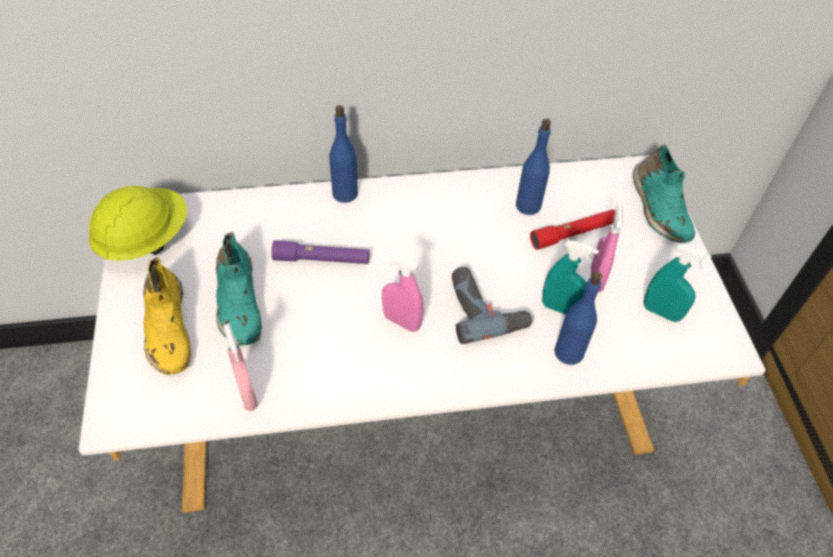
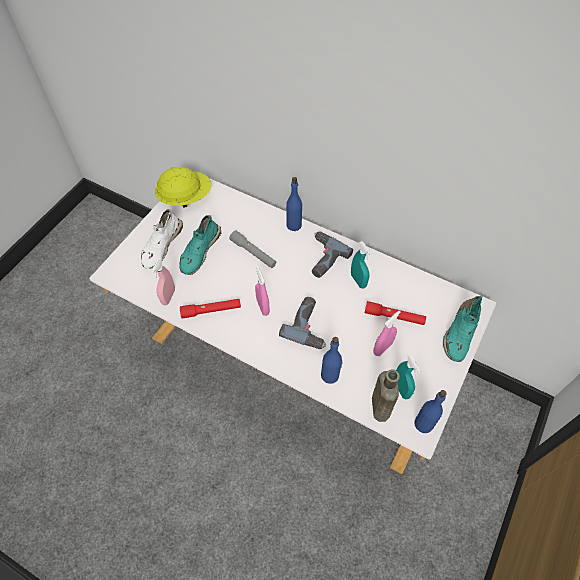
camera: 40 degrees right, 5 degrees up
(167, 328) = (161, 245): yellow shoe -> white shoe
(321, 259) = (253, 253): purple flashlight -> grey flashlight
(332, 372) = (211, 310): none -> red flashlight
(421, 214) = (322, 258): none -> power drill
(528, 205) = (384, 286): blue bottle -> blue bottle (424, 423)
(560, 308) = (347, 351): turquoise spray bottle -> turquoise spray bottle (358, 280)
(658, 348) = (380, 405): none -> brown bottle

